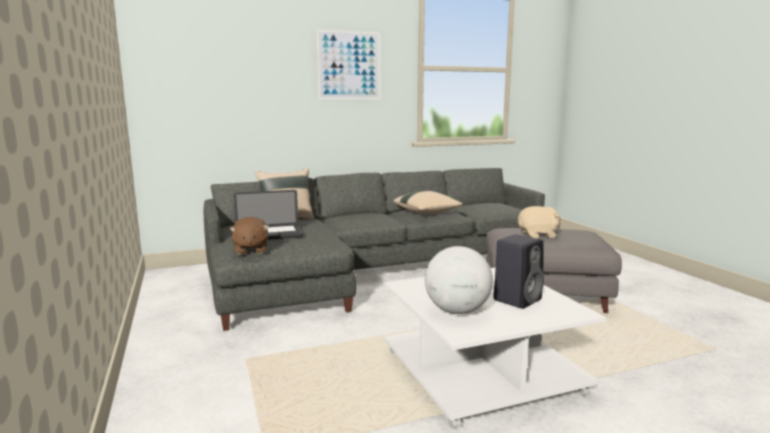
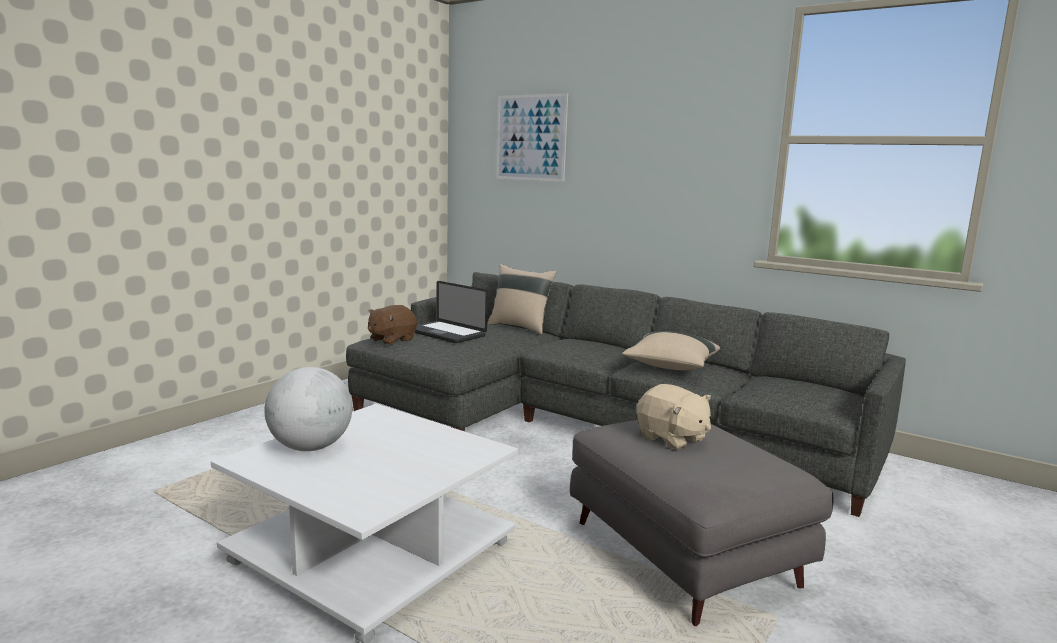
camera: 55 degrees right, 0 degrees up
(349, 65) = (668, 138): picture -> picture (531, 138)
(517, 299) = (380, 471): black speaker -> none

